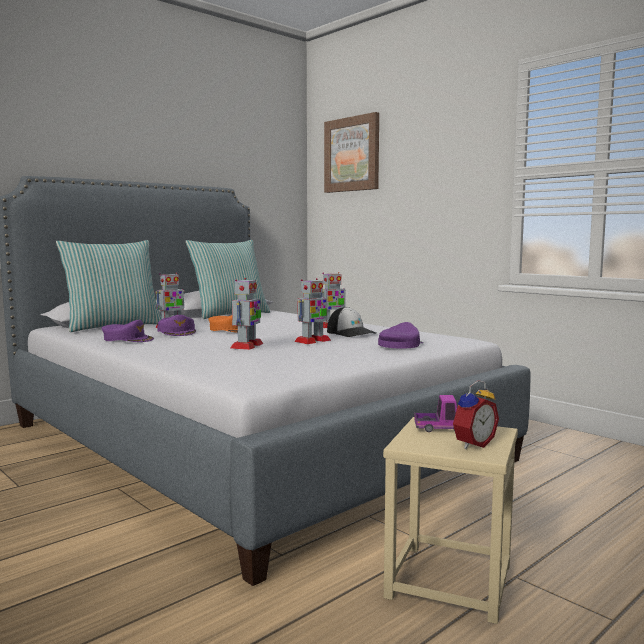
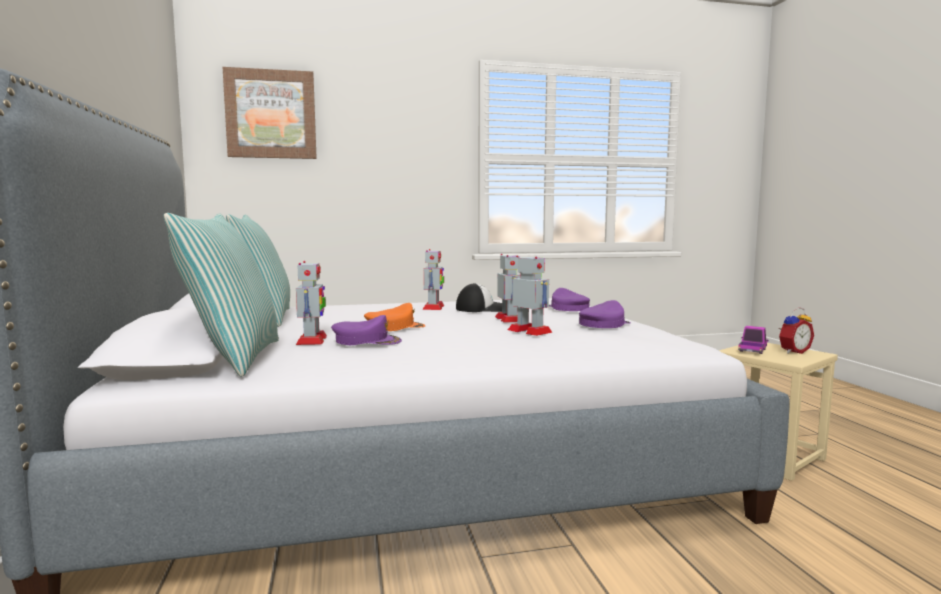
camera: 60 degrees left, 0 degrees up
(128, 339) = (376, 360): purple cap -> purple cap (603, 324)
(472, 444) = (792, 351): alarm clock -> alarm clock turned 75 degrees clockwise

